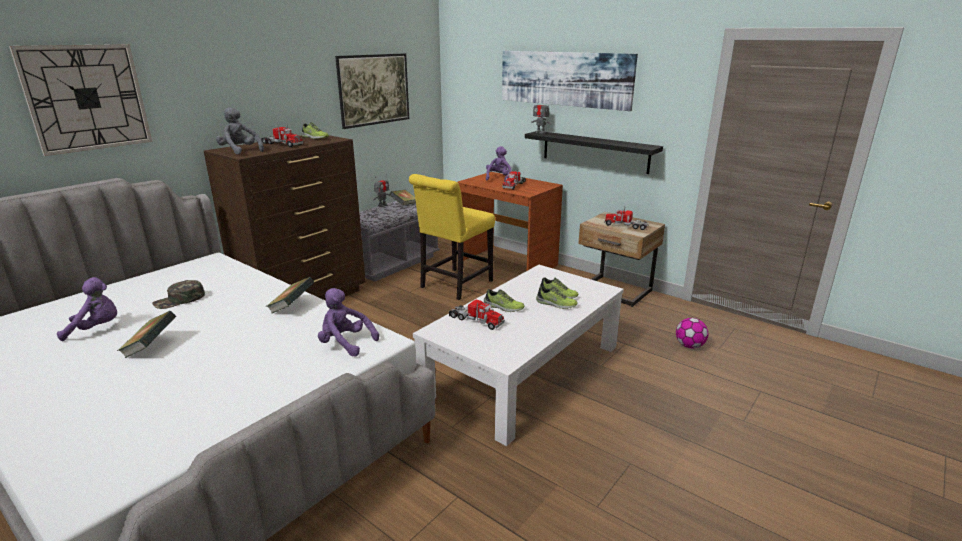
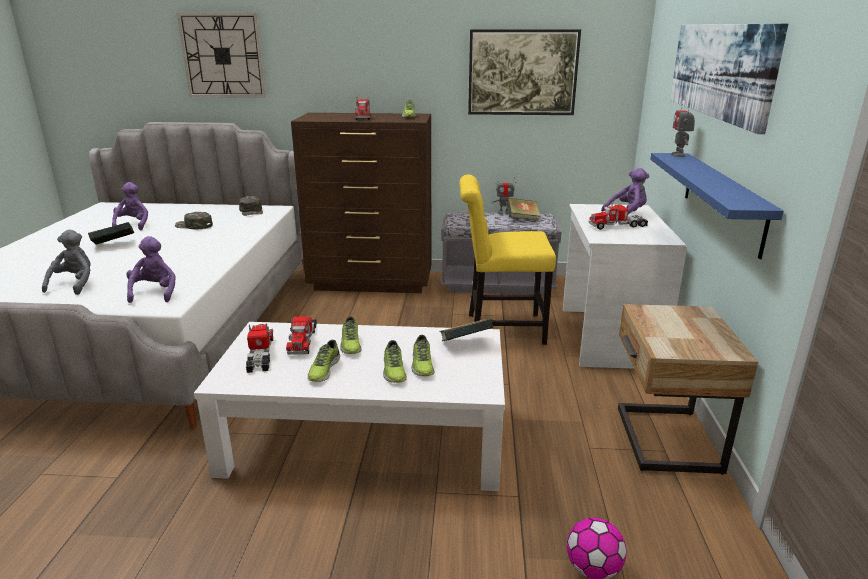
camera: 55 degrees right, 0 degrees up
(97, 329) = (133, 225): purple plush toy -> purple plush toy turned 135 degrees counterclockwise
(194, 269) = (252, 211): none -> green cap
(240, 151) = (317, 116): grey plush toy -> grey plush toy (74, 284)
(292, 307) = (210, 256): book -> book (465, 344)
(507, 263) = (607, 337): brown desk -> white desk
(529, 323) = (323, 370): none -> shoe
(594, 151) = (722, 200): black shelf -> blue shelf
(626, 226) = (679, 334): toy truck -> toy truck (260, 354)

